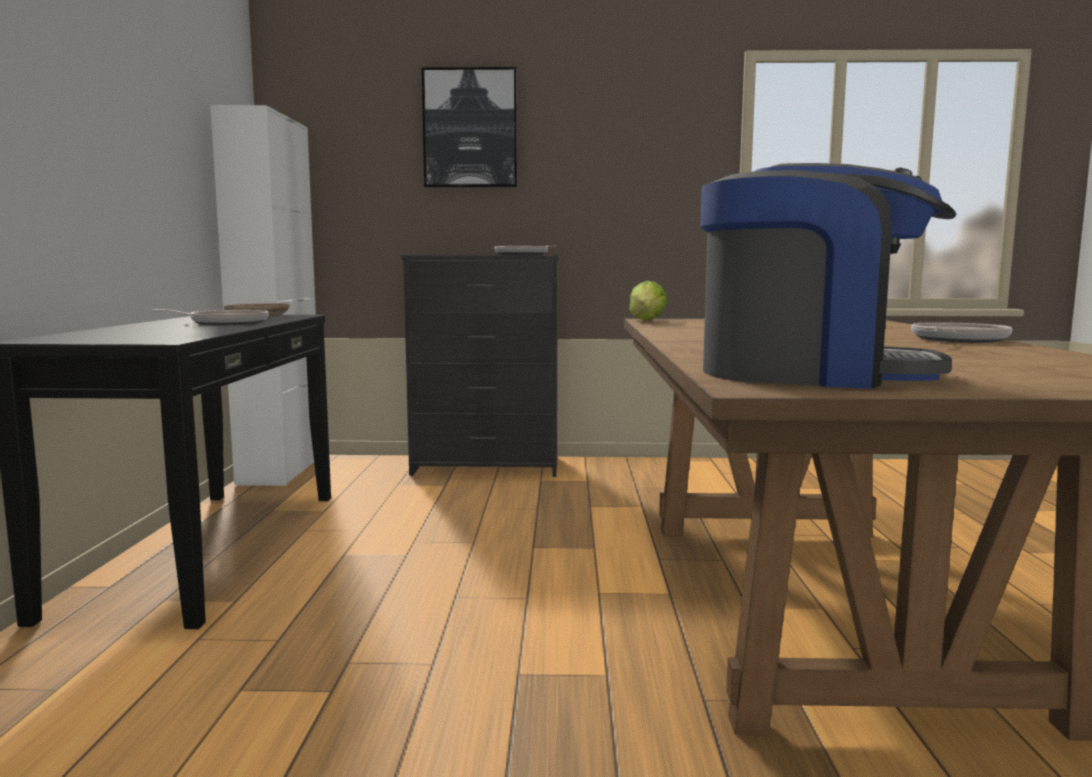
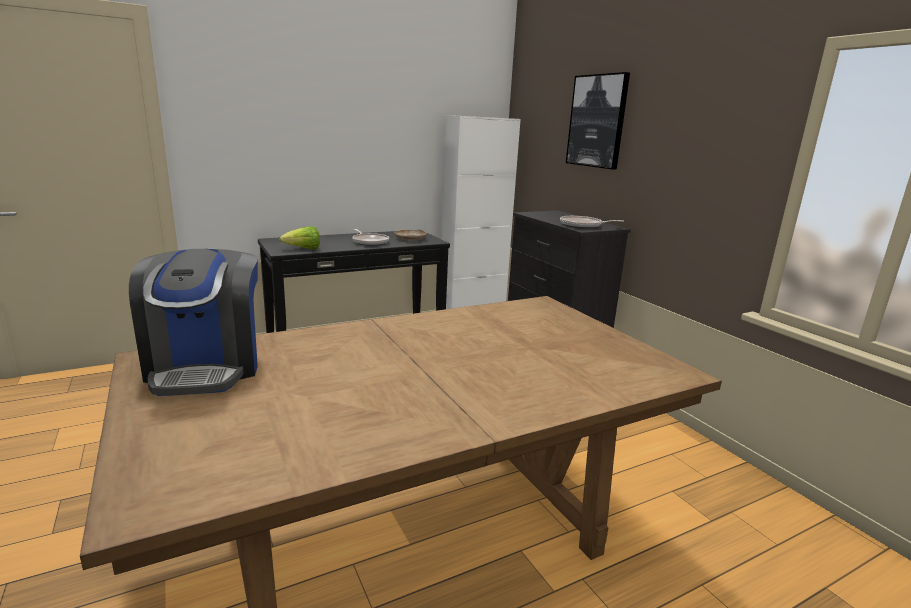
camera: 60 degrees right, 10 degrees up
(646, 321) = (526, 303): lettuce -> lettuce (304, 249)
(956, 340) = (478, 411): frying pan -> none

